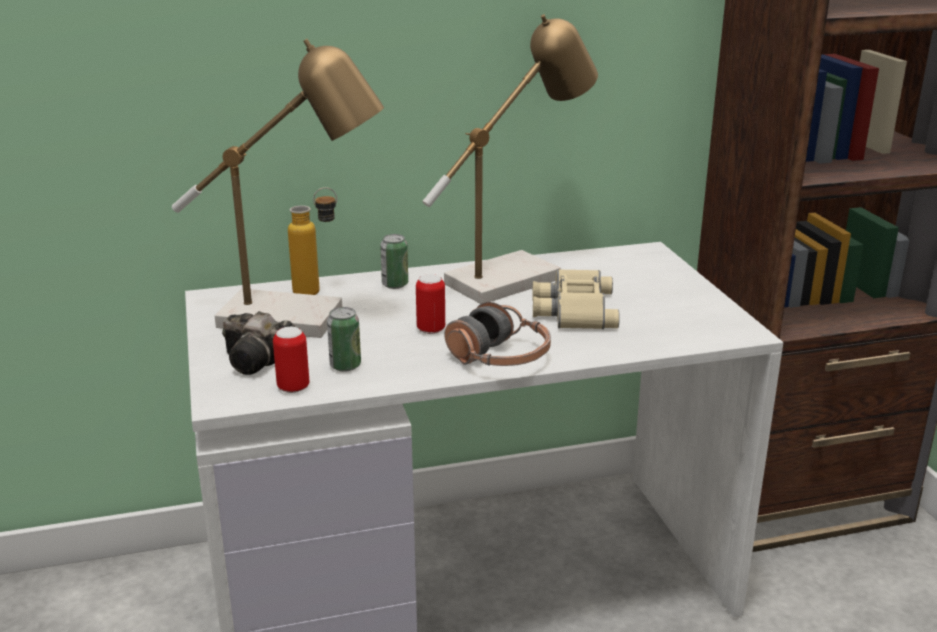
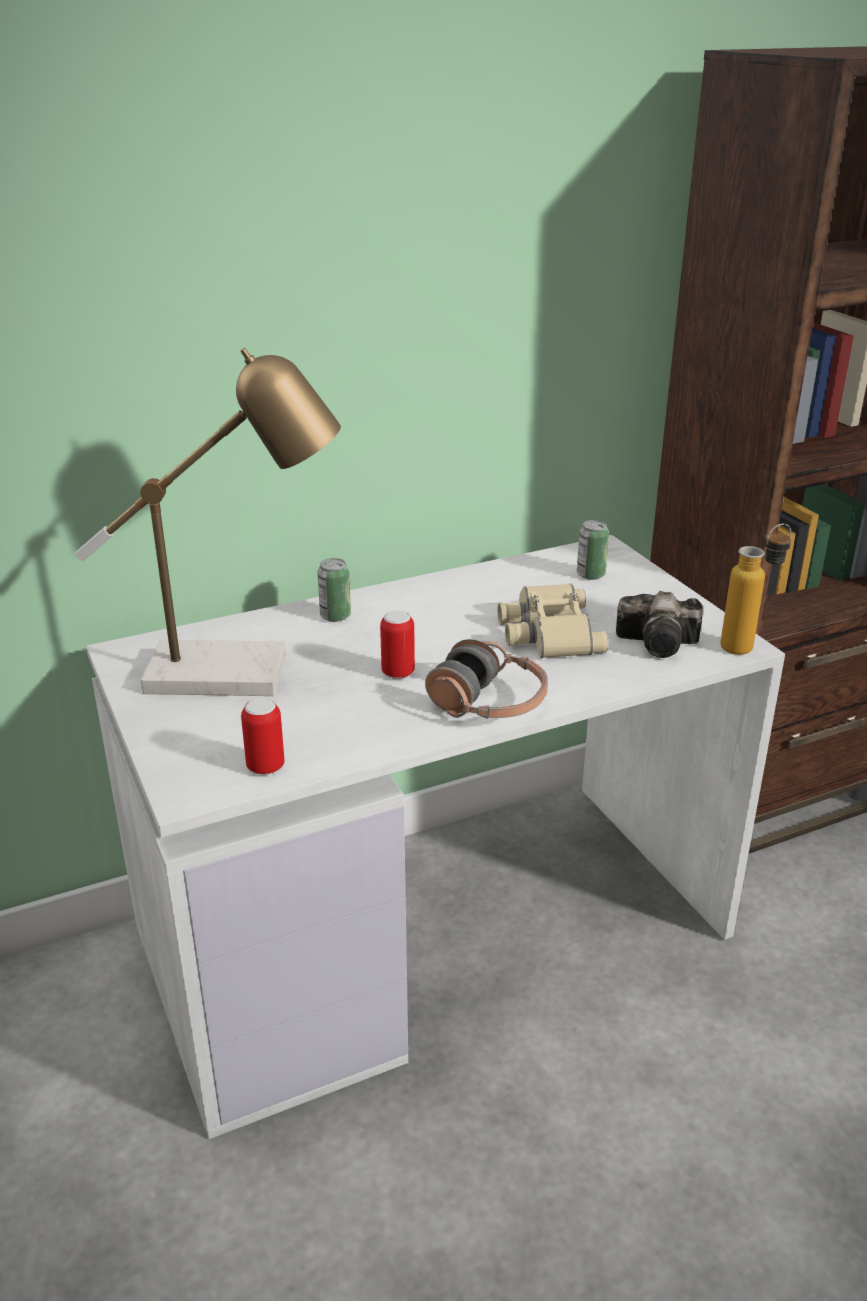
camera: 10 degrees left, 5 degrees up
(261, 362) = (215, 737): camera -> camera (661, 644)
(317, 291) = (247, 633): bottle -> bottle (747, 645)
(345, 366) = (316, 731): can -> can (590, 574)
(513, 277) = (466, 595): table lamp -> none

